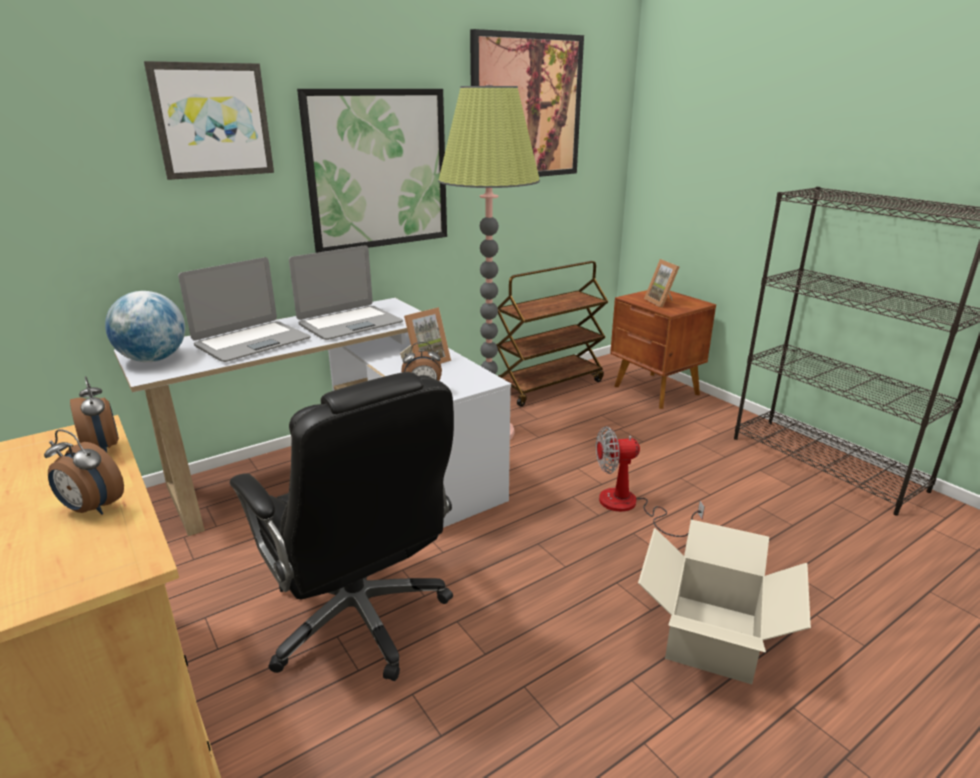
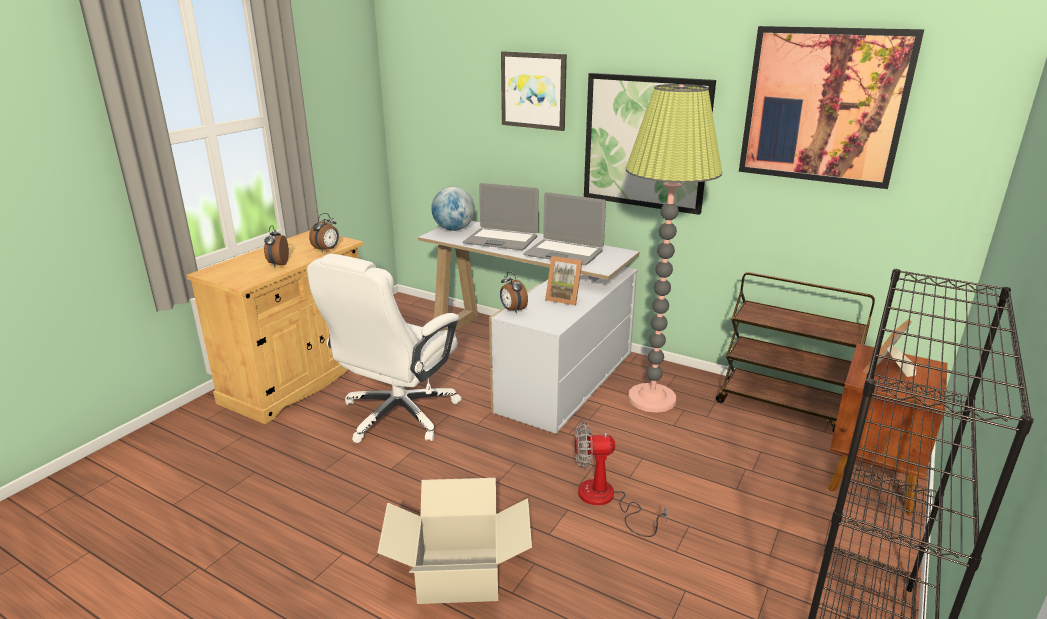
camera: 65 degrees right, 0 degrees up
(359, 618) = (397, 415): black office chair -> white office chair
(629, 507) = (606, 500): fan -> fan turned 60 degrees counterclockwise

